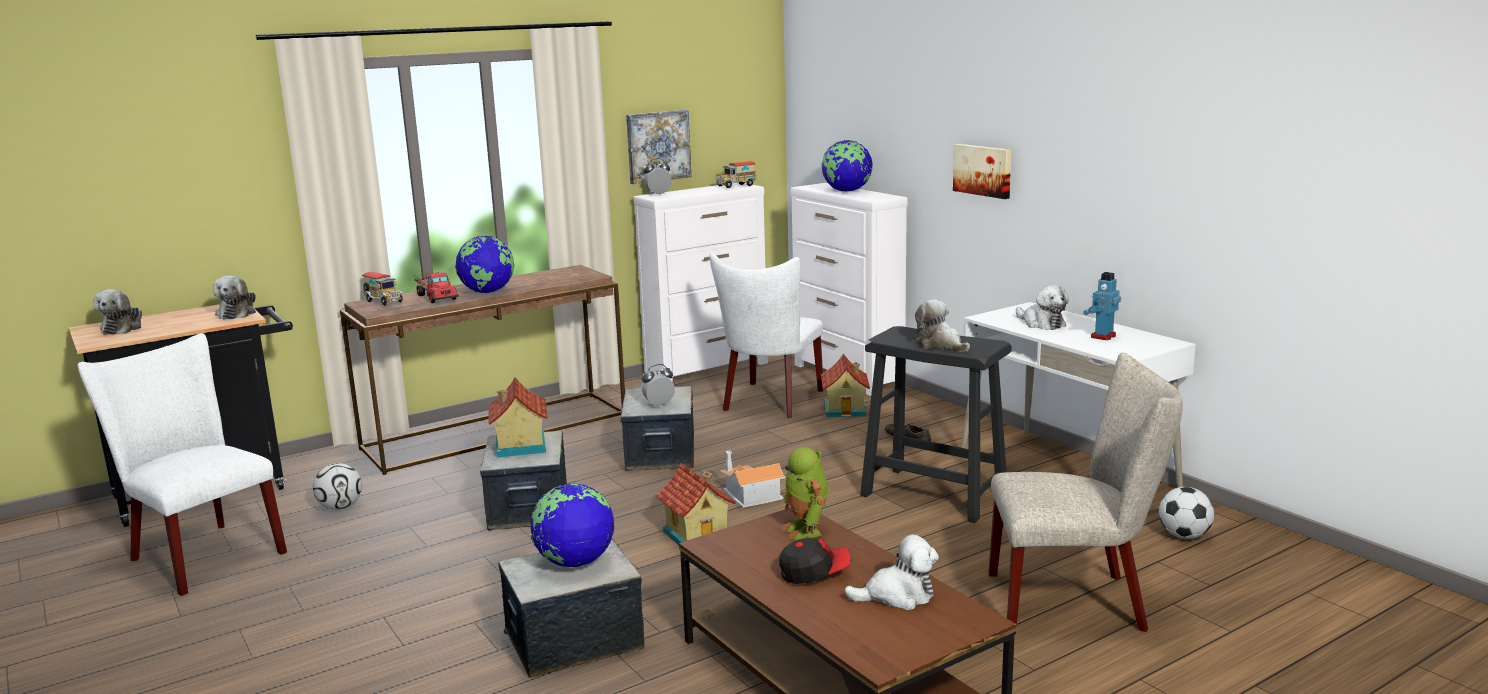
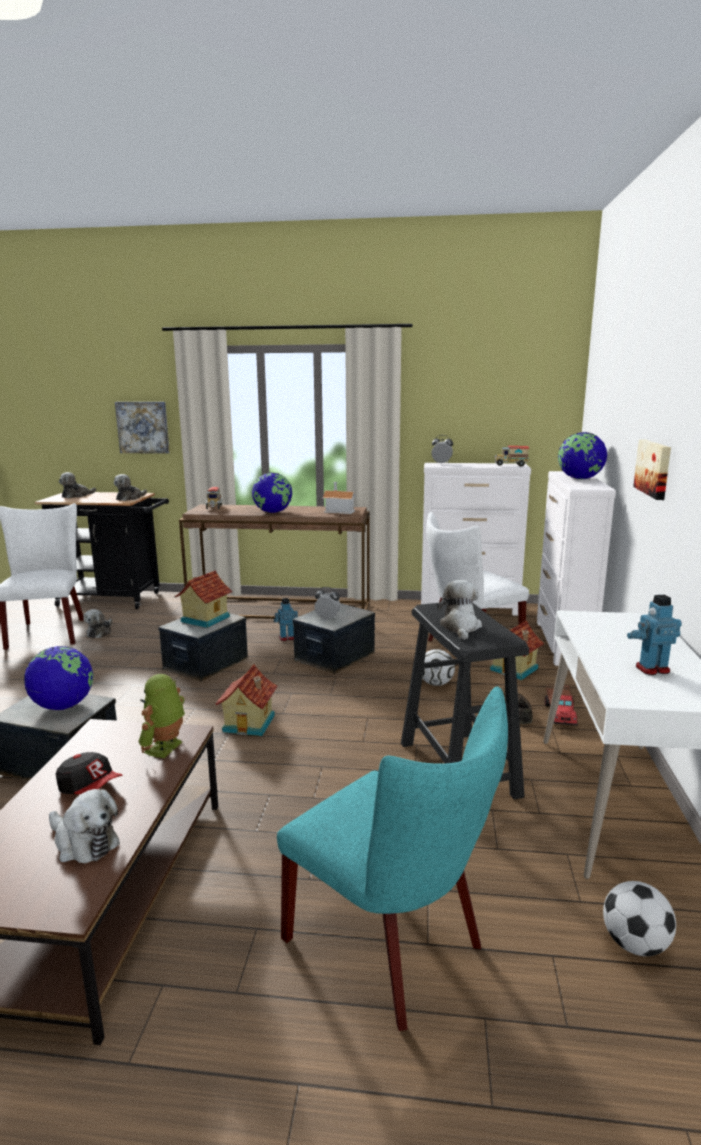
camera: 40 degrees right, 0 degrees up
(340, 507) = (137, 628): football -> football (436, 683)
(437, 297) = (244, 510): toy truck -> toy truck (560, 713)
(568, 455) = (286, 638): none -> toy robot
(658, 146) = (452, 426): picture -> picture (143, 427)
(749, 495) = (330, 709): toy house -> toy house (338, 510)
(1041, 324) = (616, 637): plush toy -> plush toy (100, 632)
(1076, 602) = (393, 947): beige chair -> turquoise chair

